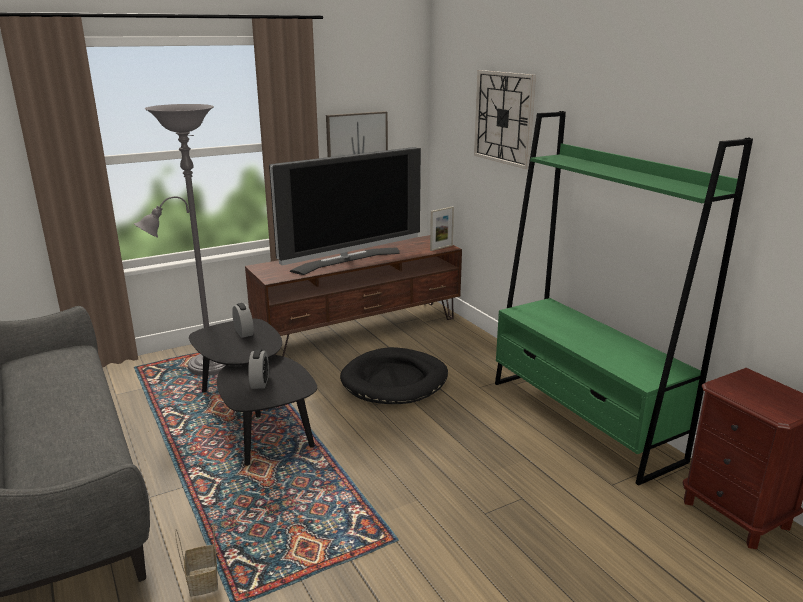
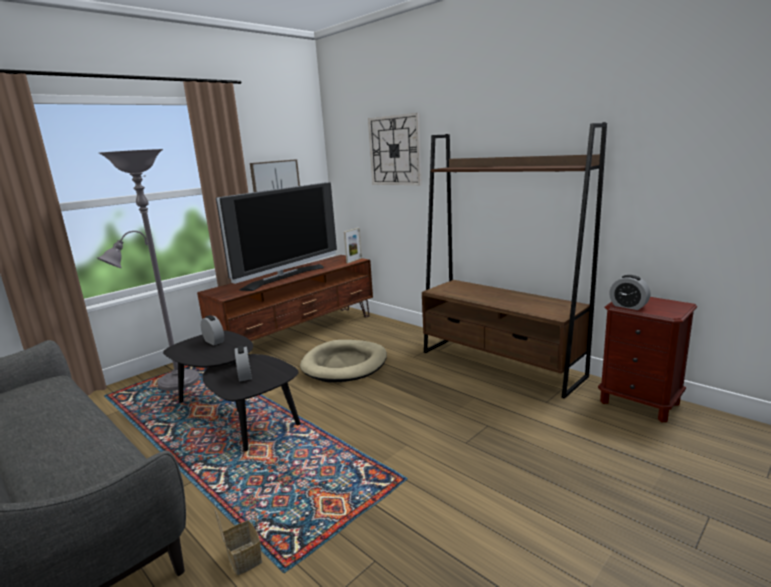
camera: 15 degrees left, 5 degrees down
(395, 381) = (345, 364): black dog bed -> beige dog bed
(582, 419) = (500, 364): green bookcase -> brown bookcase
(732, 390) = (628, 306): none -> alarm clock

